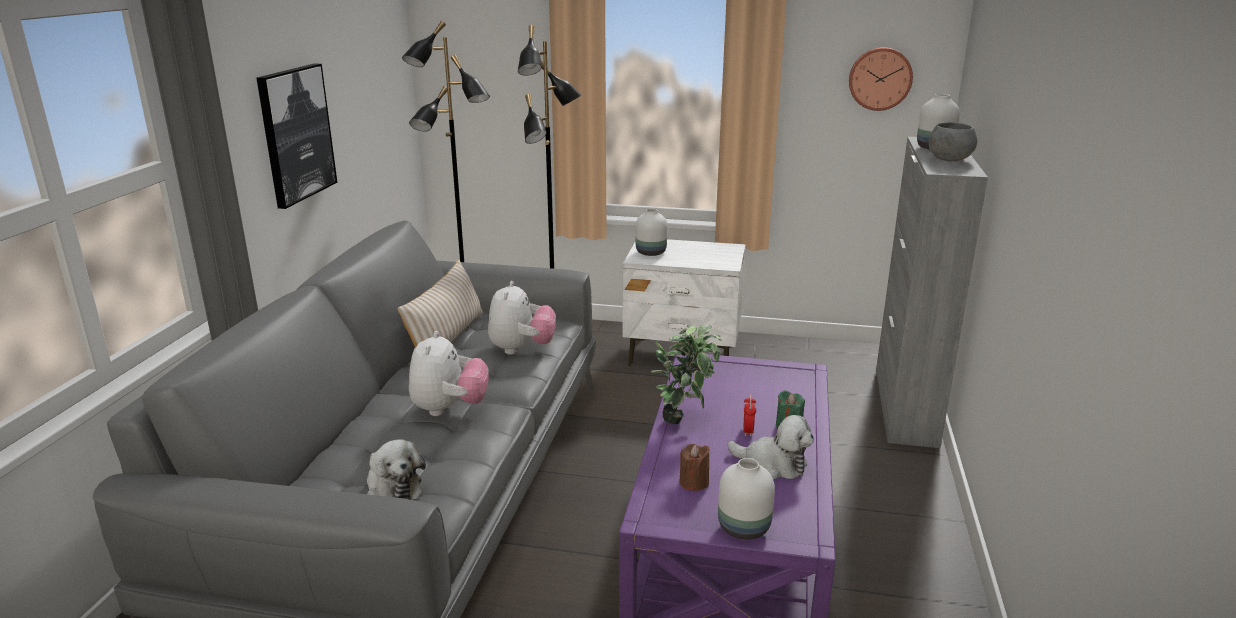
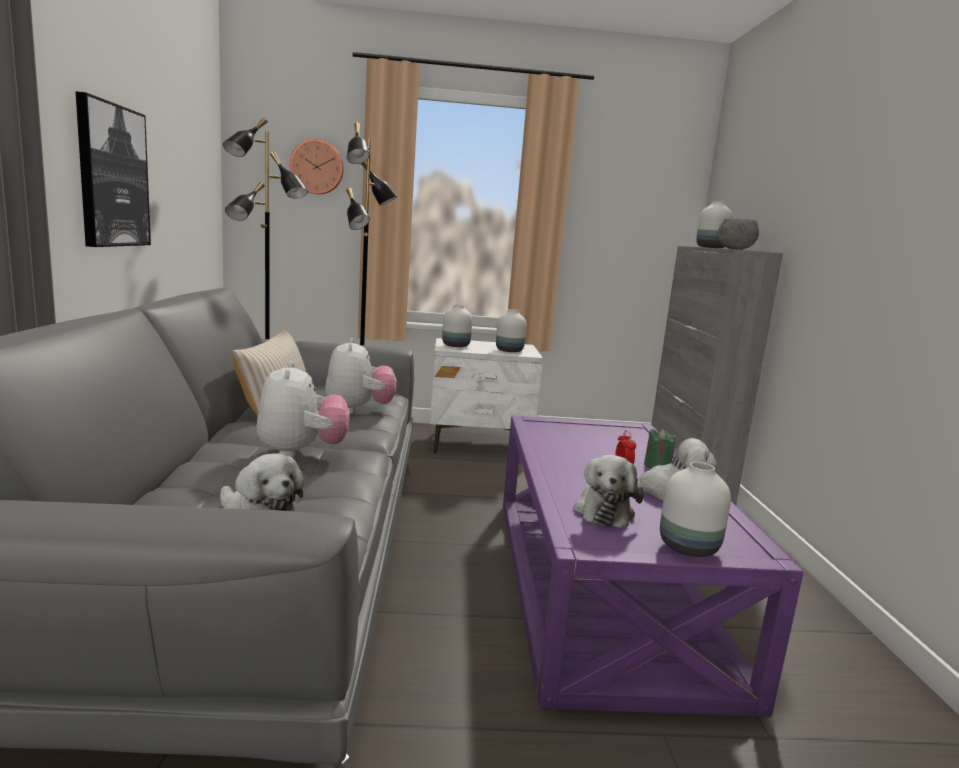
camera: 15 degrees left, 10 degrees down
(685, 419) = (557, 461): potted plant -> none
(694, 482) = (604, 511): brown candle -> plush toy
(708, 259) = (510, 351): none -> white vase
(880, 78) = (643, 207): wall clock -> wall clock (317, 167)

